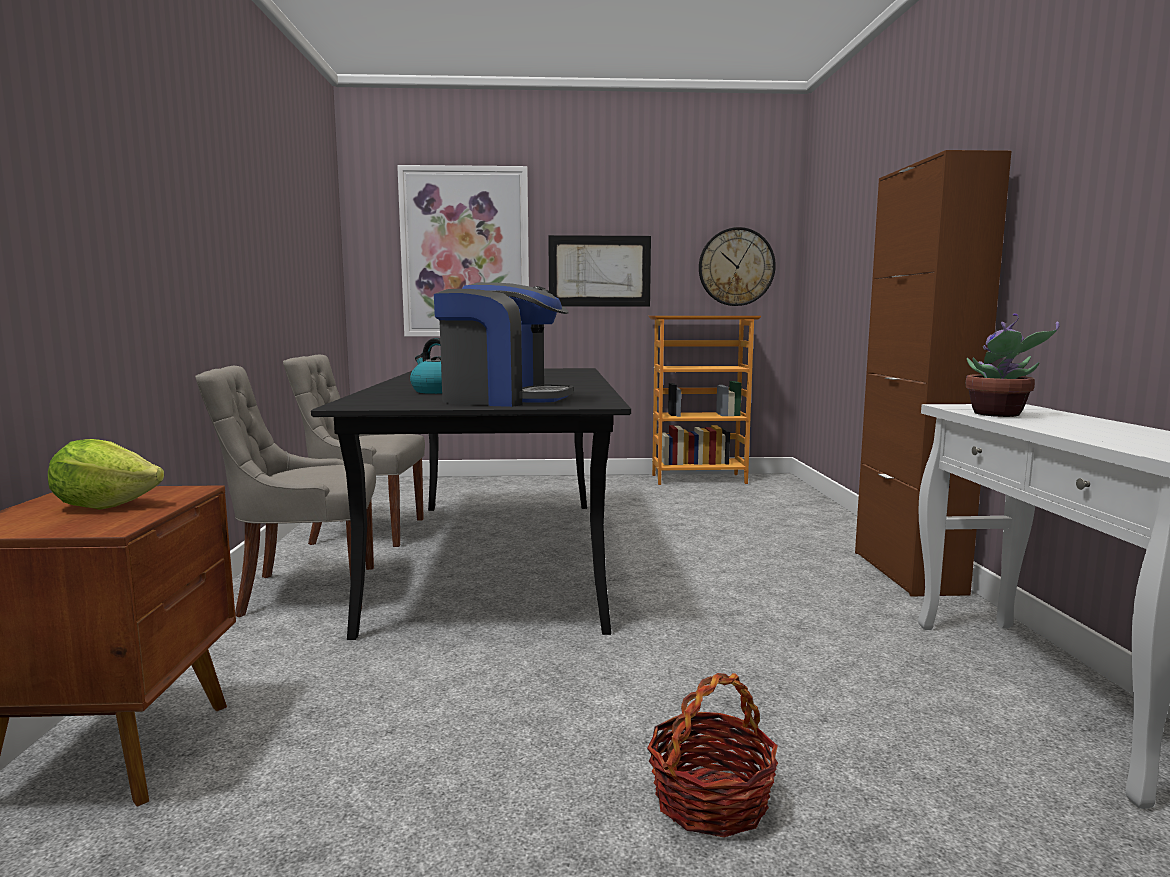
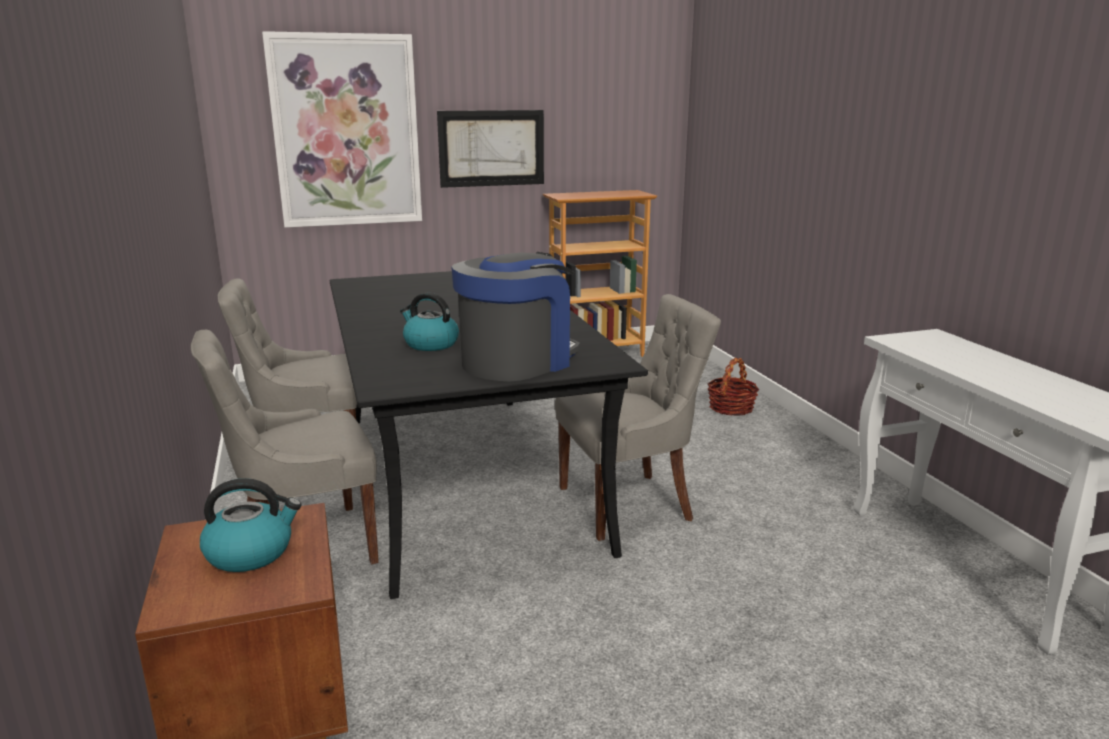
camera: 15 degrees left, 10 degrees up
(105, 505) = (251, 552): lettuce -> kettle
(502, 400) = (517, 362): coffee machine -> coffee machine turned 45 degrees counterclockwise
(650, 592) = (628, 504): none -> grey chair
(710, 801) = (781, 704): basket -> basket (731, 408)
(736, 267) = (626, 140): wall clock -> none
(907, 572) = (823, 454): brown cabinet -> none
(998, 414) = (934, 354): potted plant -> none

